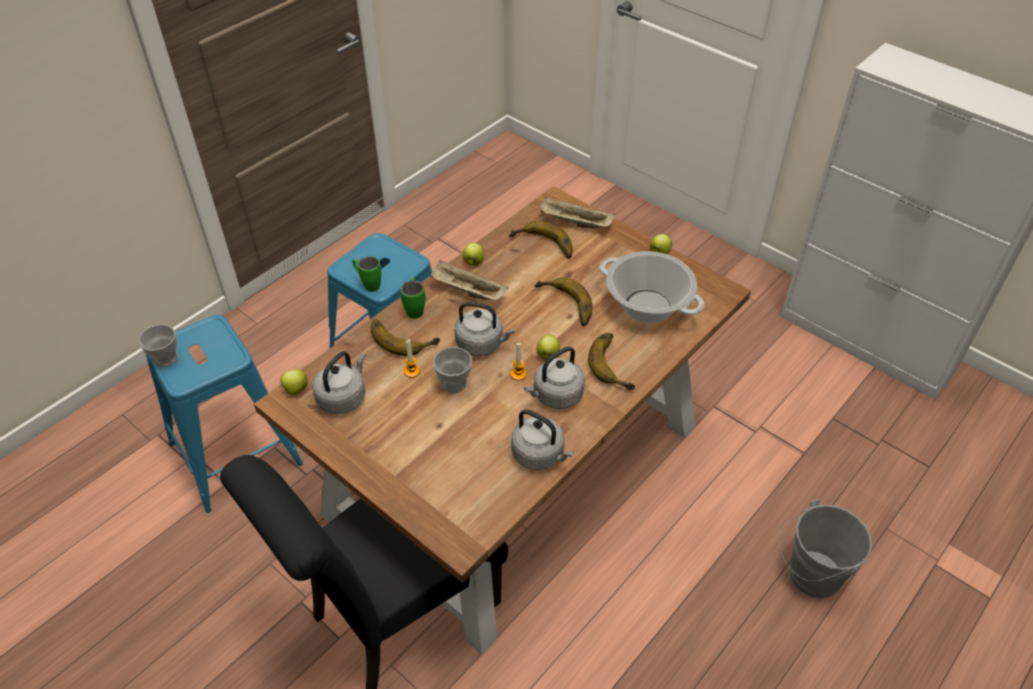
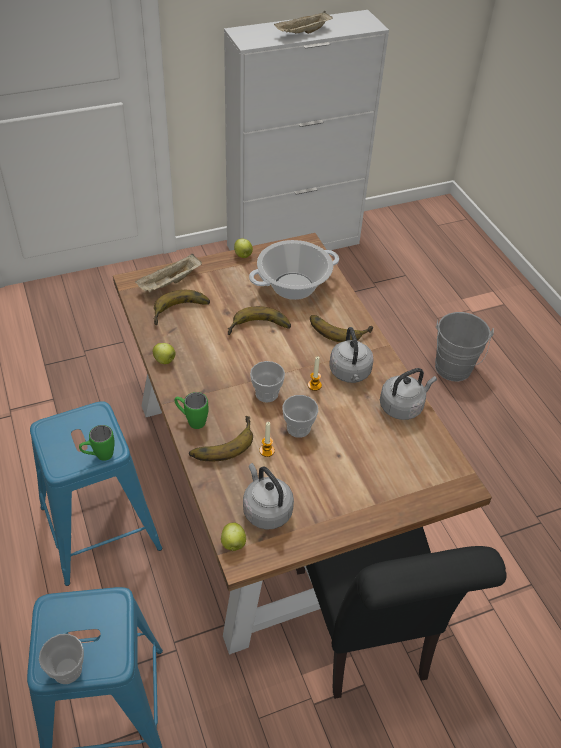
camera: 65 degrees left, 0 degrees up
(467, 291) = (198, 379): beige tray -> beige tray (303, 33)
(482, 344) = (266, 393): grey kettle -> cup
(548, 356) = (306, 360): apple -> none

